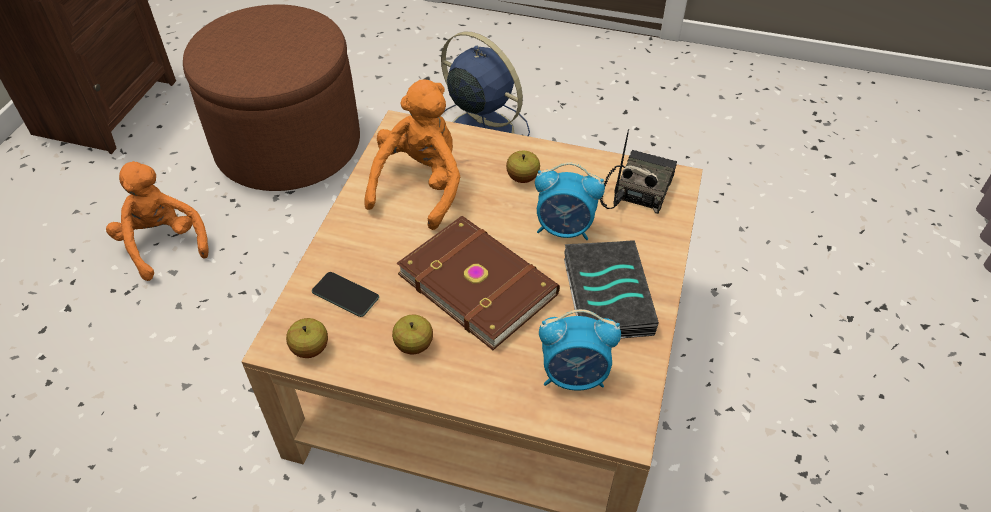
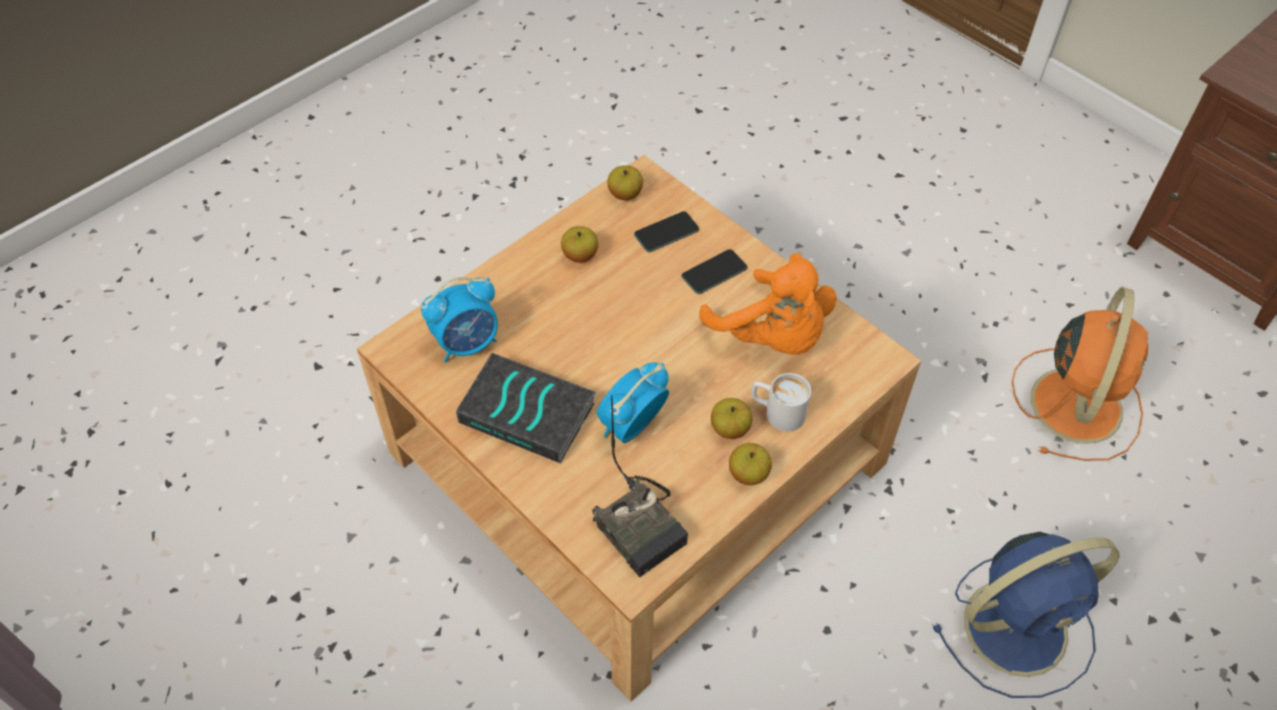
camera: 120 degrees right, 5 degrees up
(163, 244) = (952, 254): orange plush toy -> none
(288, 145) = (1076, 402): brown ottoman -> orange fan
(374, 244) = (714, 272): none -> phone
(478, 282) = (614, 326): brown book -> none
(489, 160) = (777, 412): none -> white mug
(551, 156) = (748, 474): none -> apple
(574, 376) = (467, 343): alarm clock -> alarm clock turned 150 degrees counterclockwise

